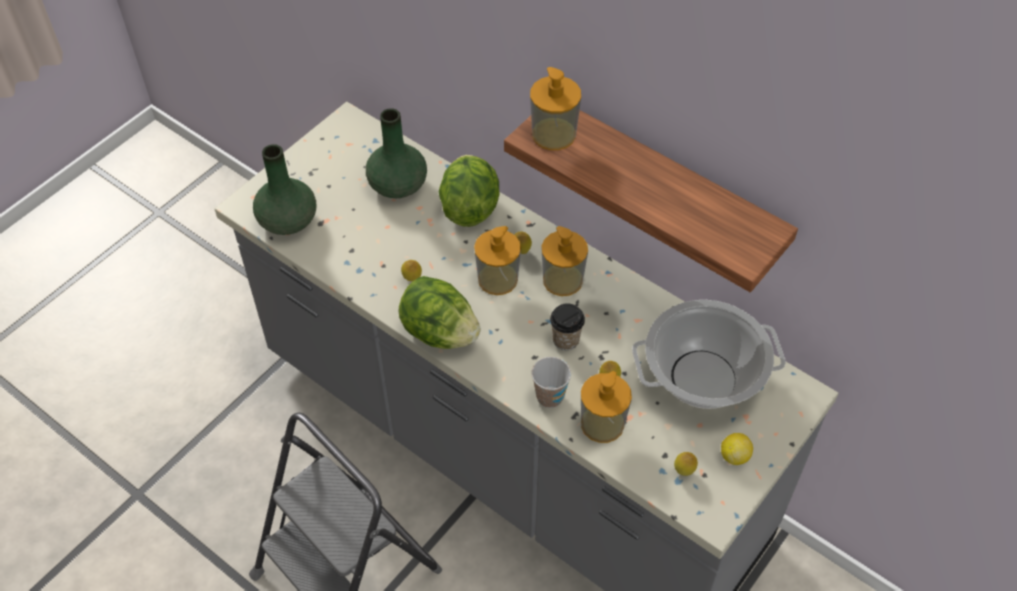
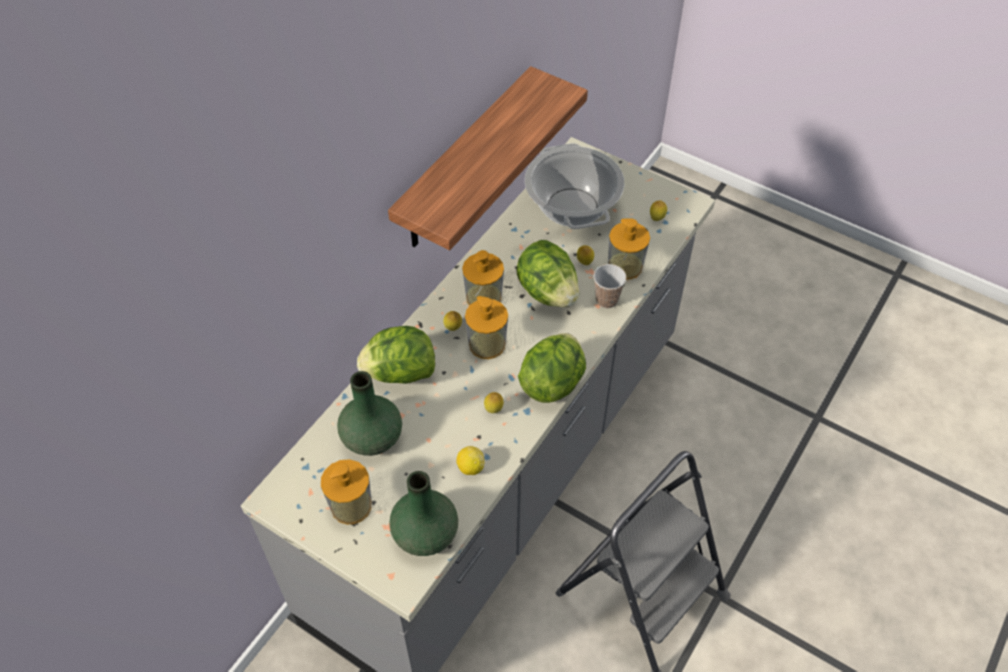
camera: 95 degrees left, 0 degrees up
(553, 134) = (440, 205): soap dispenser -> soap dispenser (351, 505)
(566, 340) = (547, 292): cup -> lettuce
(734, 456) = (637, 191): lemon -> lemon (470, 467)

